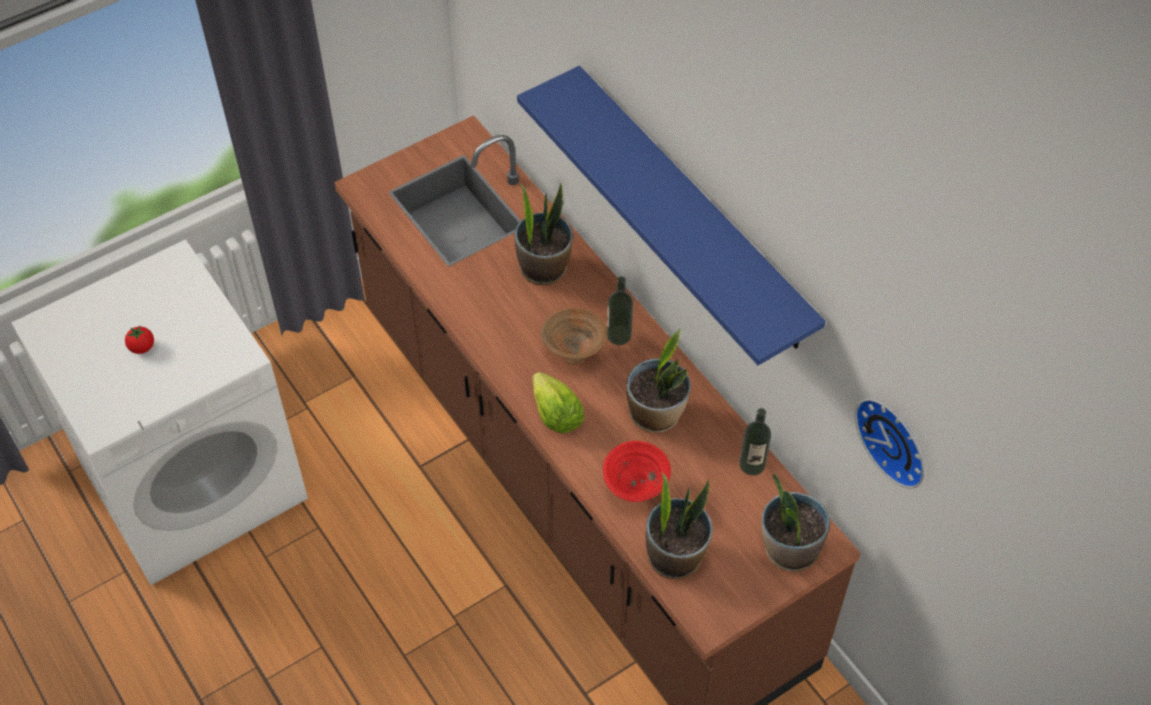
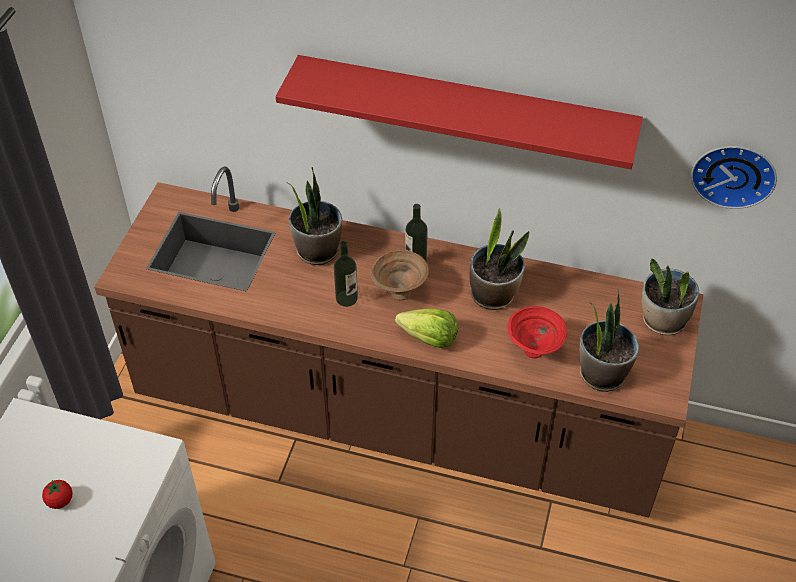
camera: 40 degrees left, 5 degrees down
(692, 209) = (464, 109): blue shelf -> red shelf
(752, 464) = (585, 285): bottle -> bottle (346, 298)

